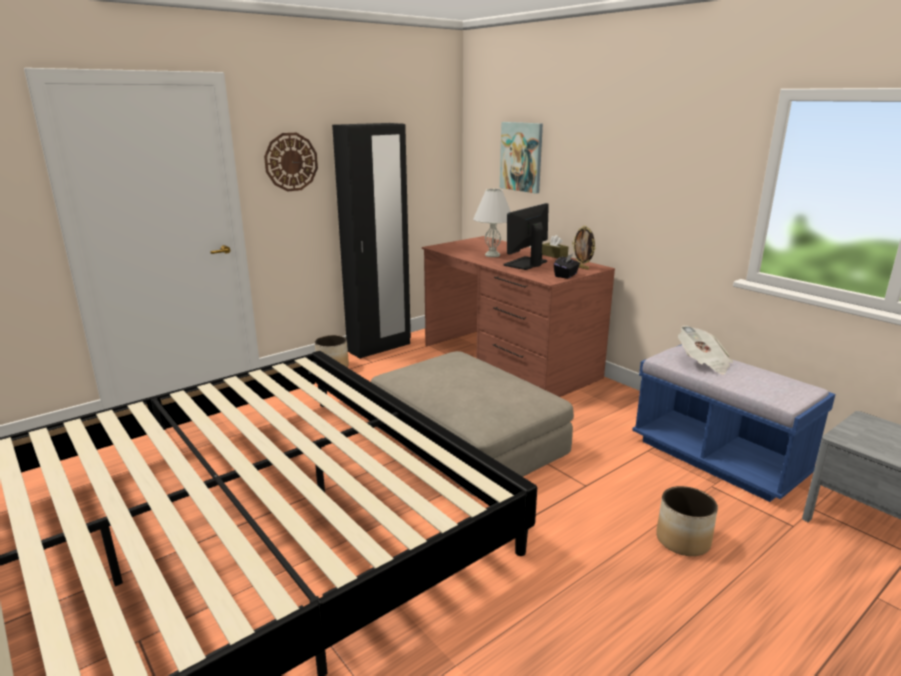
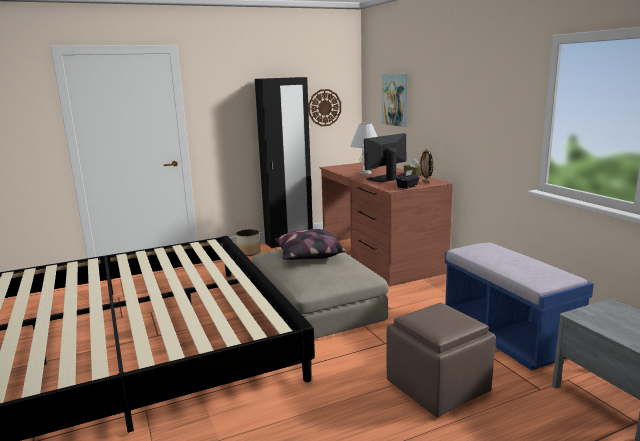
camera: 15 degrees right, 5 degrees down
(291, 162) = (224, 104): wall clock -> wall clock (324, 107)
(456, 376) = (308, 256): none -> pillow
(683, 541) = (437, 388): planter -> brown ottoman
(703, 363) = (492, 255): newspaper -> none

